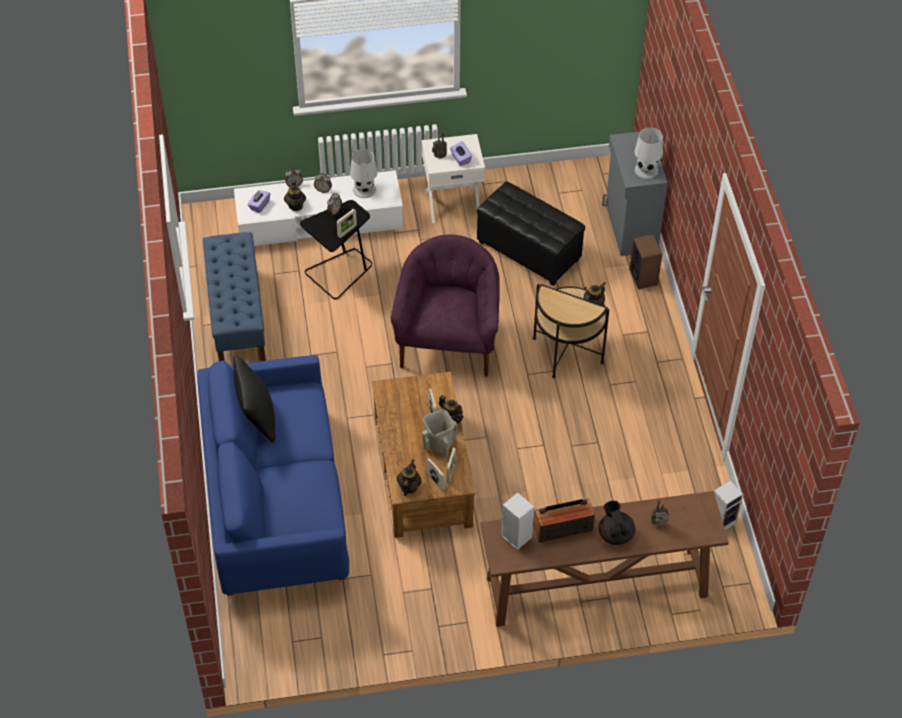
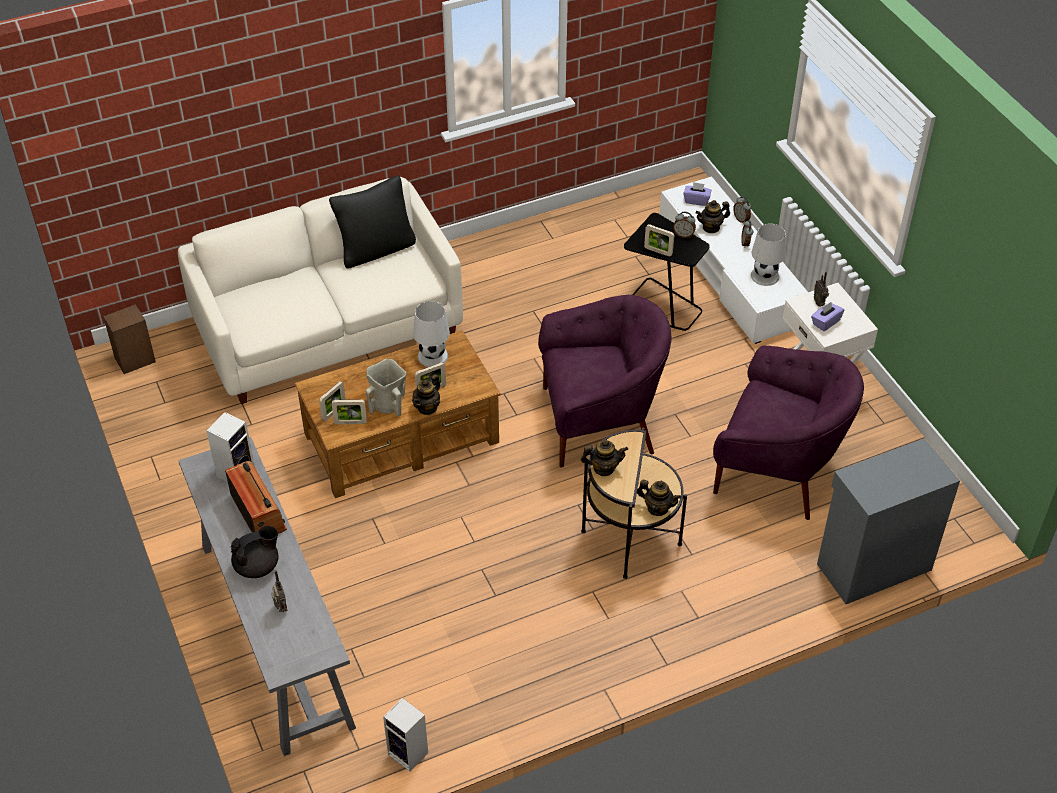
camera: 75 degrees right, 5 degrees down
(237, 317) = (562, 243): blue bench -> none
(275, 501) = (328, 328): blue sofa -> white sofa
(409, 487) = (321, 391): teapot -> teapot (603, 468)
(529, 251) = (777, 468): black ottoman -> purple armchair
(595, 587) = (275, 632): brown console table -> grey console table
(643, 277) = (791, 596): speaker -> speaker (135, 360)
(646, 170) = (879, 487): white table lamp -> white table lamp (432, 356)

